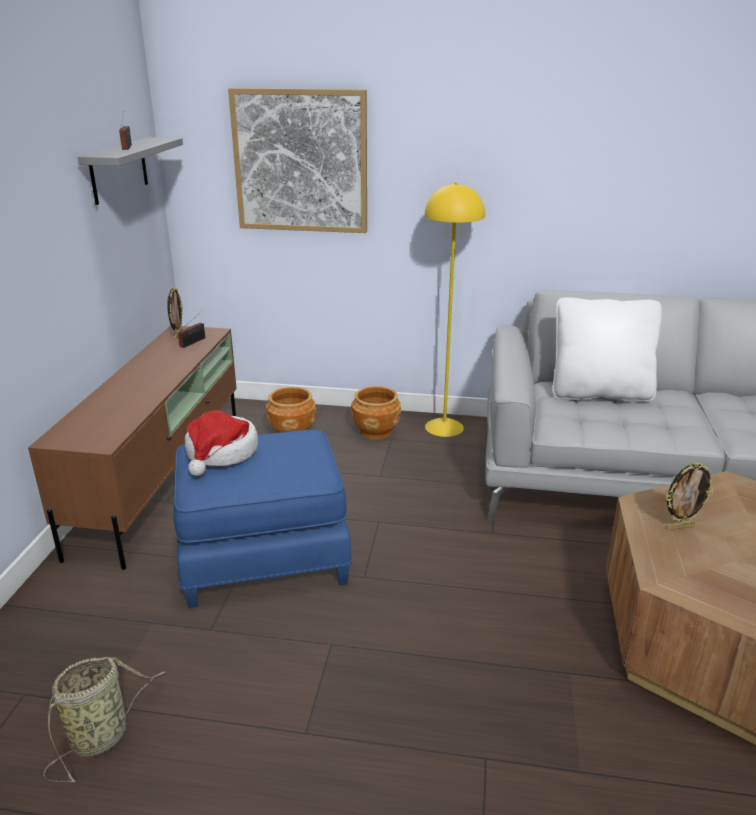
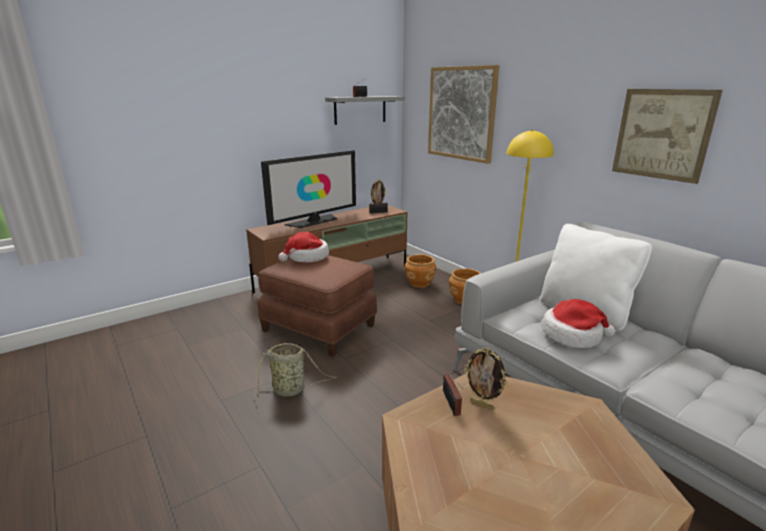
camera: 45 degrees right, 5 degrees down
(103, 735) = (172, 355): basket -> basket (291, 390)
(124, 390) = (314, 221): none -> television
(264, 555) = (320, 327): blue ottoman -> brown ottoman
(606, 177) = (662, 134): none -> picture
(632, 421) = (573, 335): none -> hat
(663, 541) = (451, 404): none -> radio

